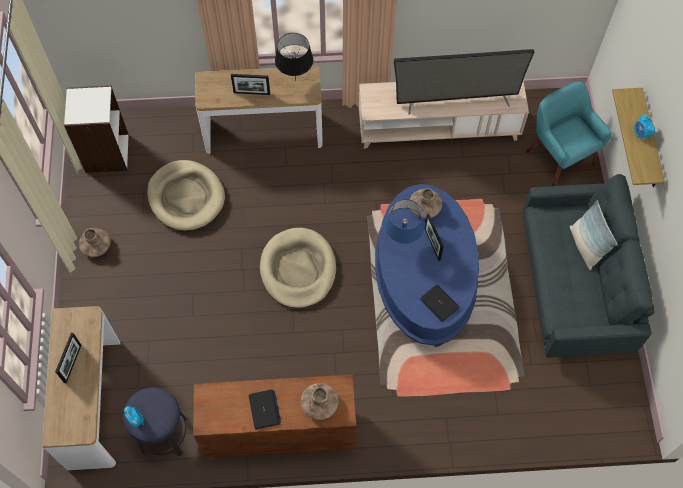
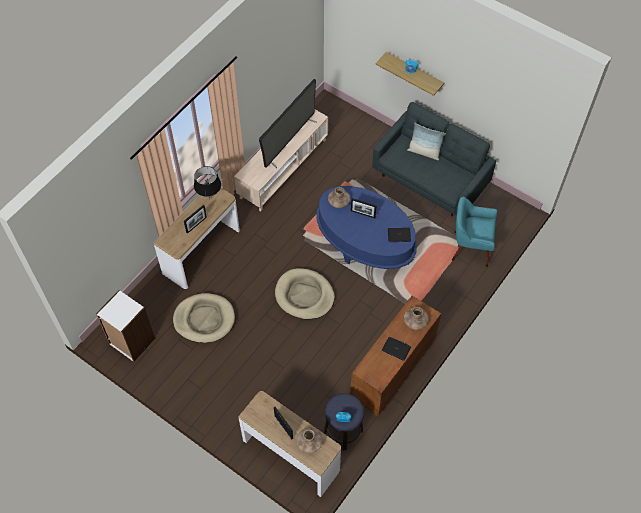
camera: 50 degrees left, 5 degrees down
(96, 246) = (190, 388): brown vase -> brown vase (309, 442)
(402, 242) = (349, 226): blue table lamp -> none
(559, 158) = (354, 131): turquoise armchair -> turquoise armchair (470, 248)

